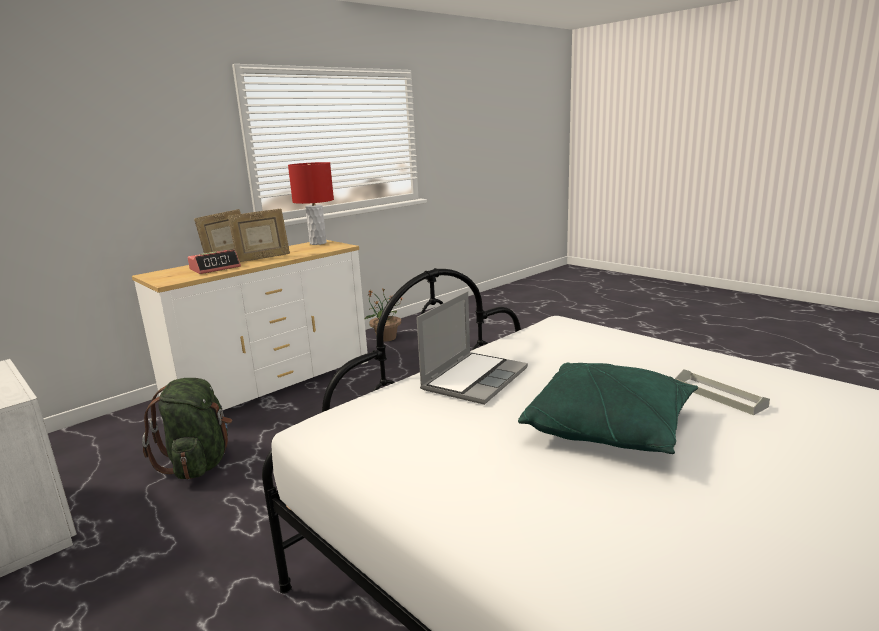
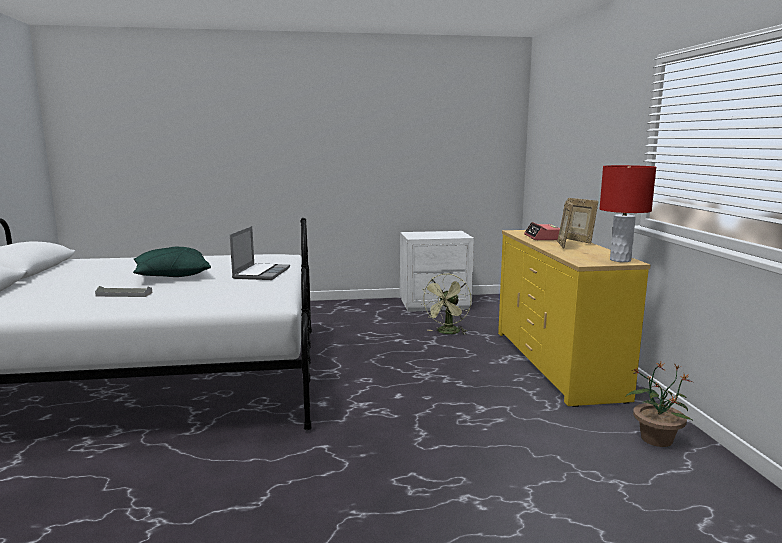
camera: 125 degrees right, 5 degrees down
(199, 463) = (447, 333): green backpack -> green fan
(272, 383) = (556, 363): white dresser -> yellow dresser
(474, 379) = (261, 273): laptop -> laptop turned 150 degrees counterclockwise

